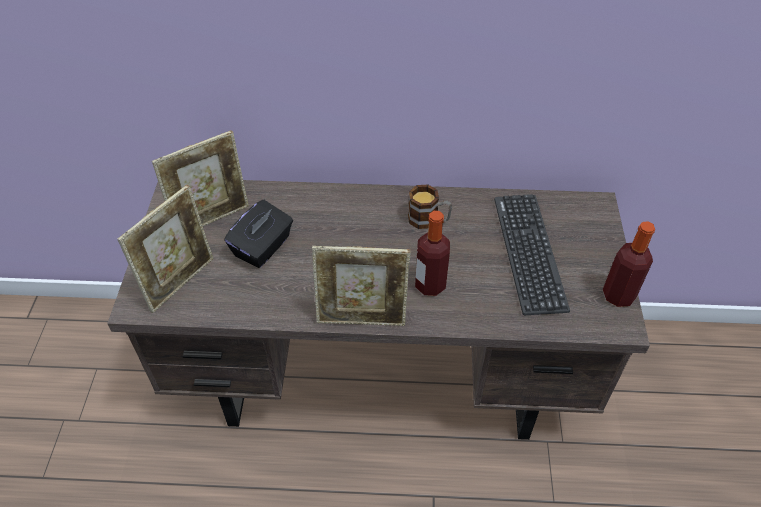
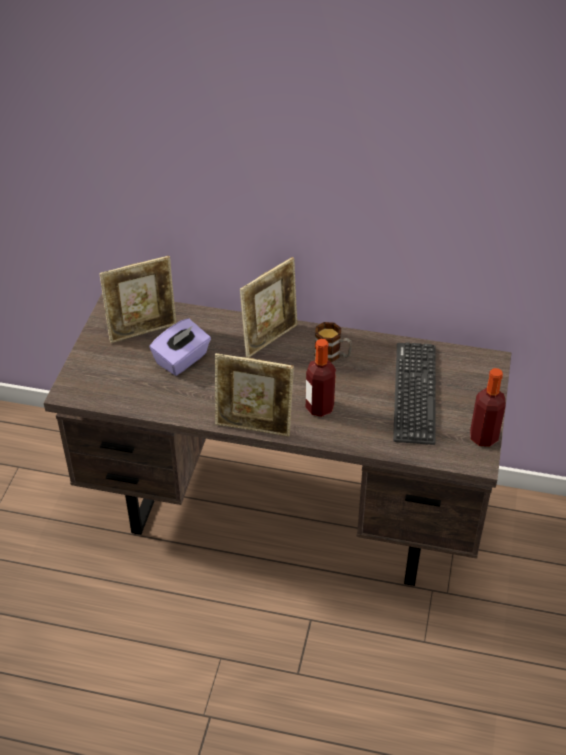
camera: 10 degrees right, 5 degrees down
(181, 282) = (108, 378): picture frame -> picture frame (270, 339)
(263, 247) = (182, 360): black tissue box -> purple tissue box

